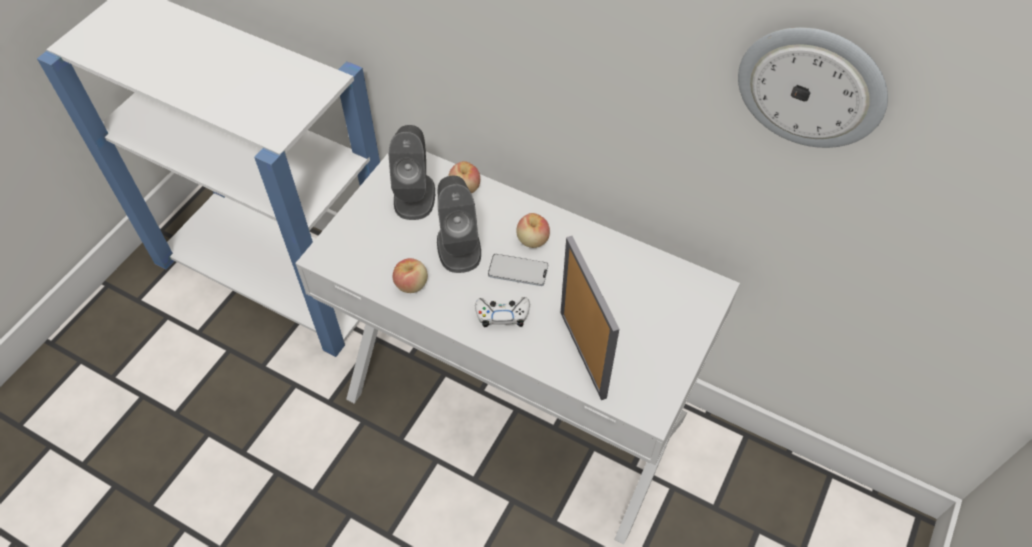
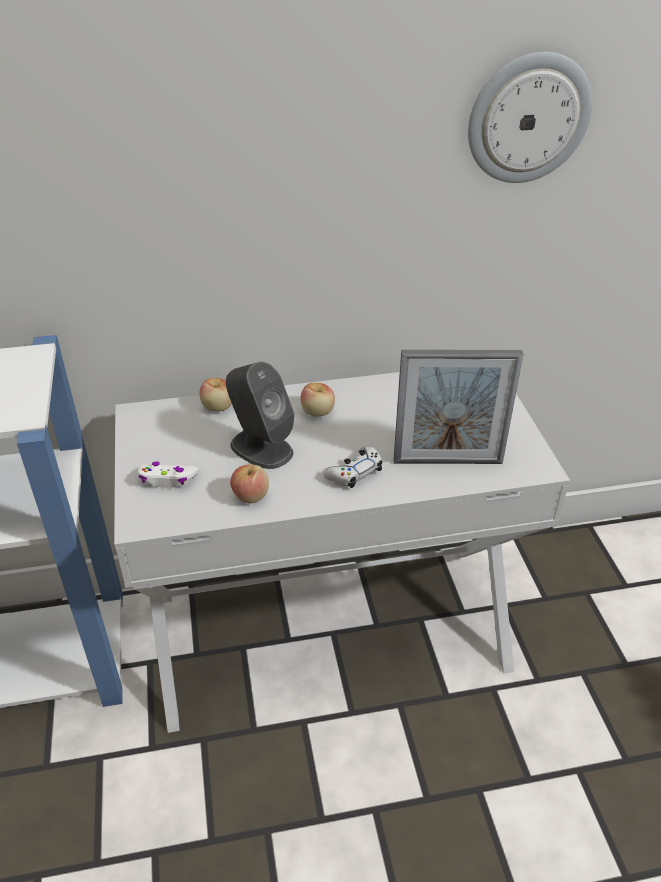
camera: 40 degrees left, 15 degrees down
(372, 232) = (168, 479): none -> white game controller
(414, 195) = (177, 434): grey speaker -> none
(518, 271) = (331, 437): phone -> none
(583, 354) = (447, 462): picture frame -> picture frame turned 150 degrees clockwise

